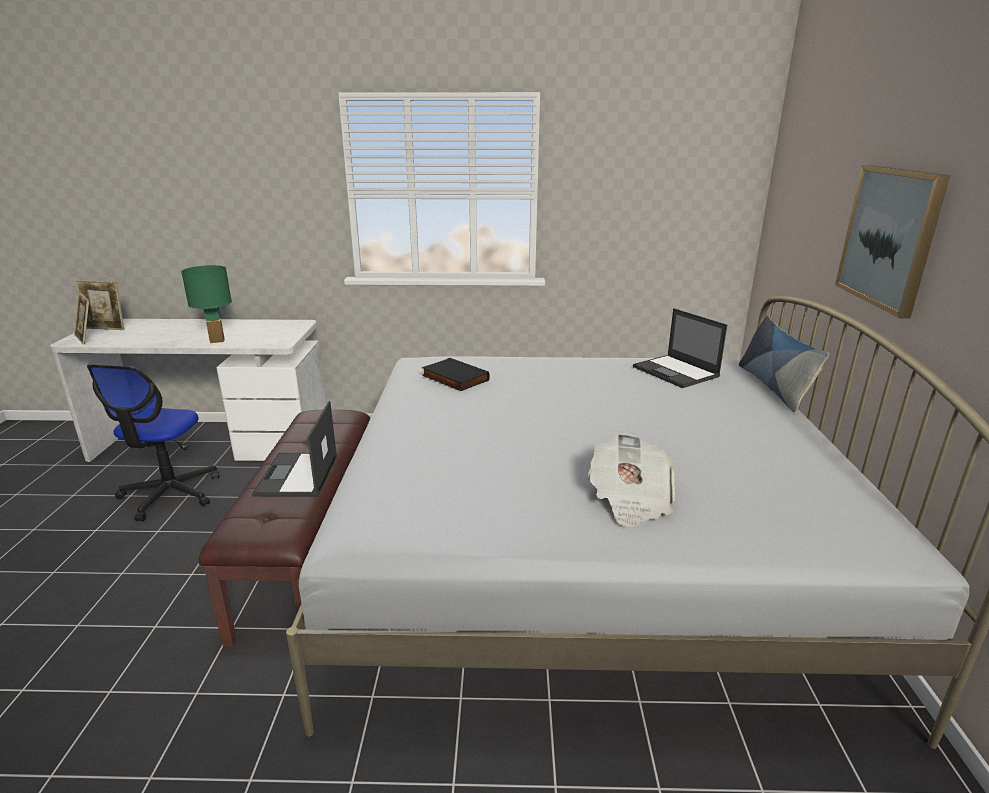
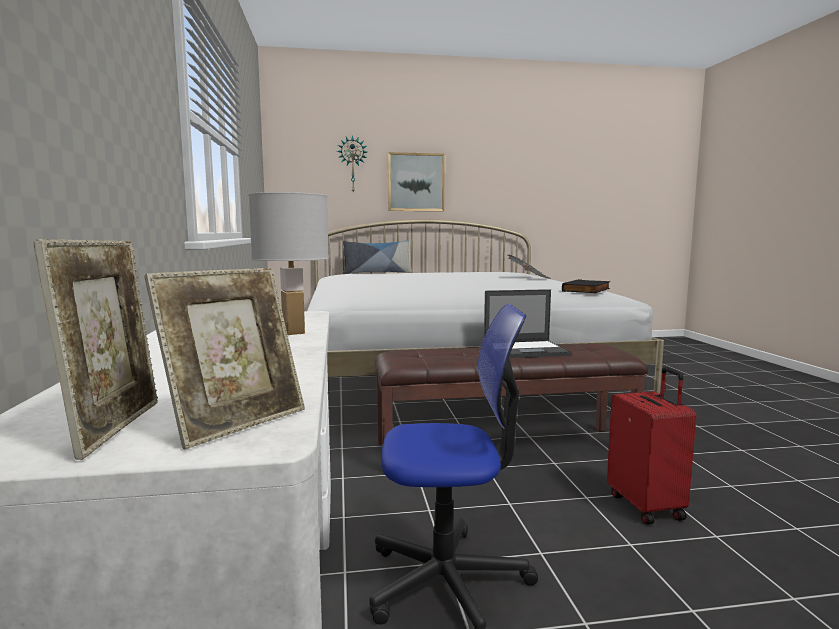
camera: 100 degrees left, 15 degrees down
(146, 604) = (647, 506): none -> red suitcase
(217, 341) = (292, 332): green table lamp -> white table lamp
(453, 378) = (392, 291): black book -> black book (587, 290)
(676, 372) = (363, 275): laptop -> none
(830, 185) = (352, 164): none -> wall clock

